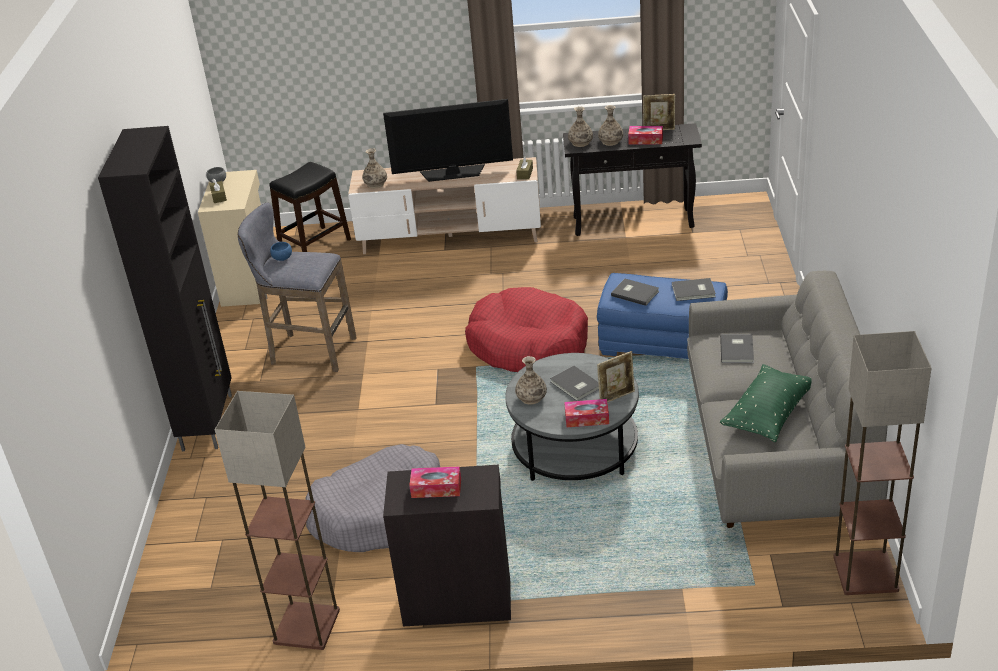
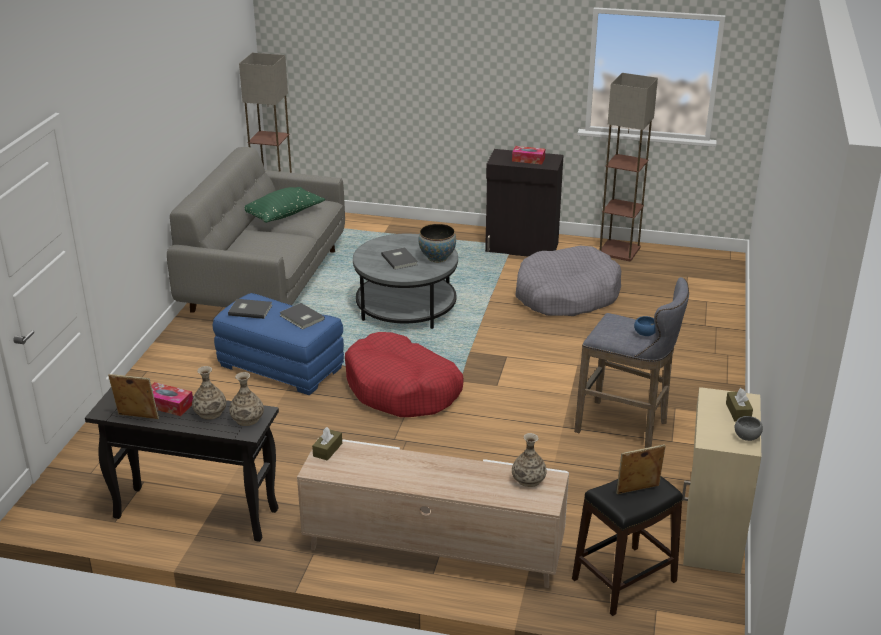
camera: 170 degrees left, 5 degrees down
(208, 421) = (719, 380): black cabinet -> none
(453, 173) = (419, 473): television -> none
(531, 398) = (437, 257): vase -> bowl
(587, 418) = (404, 240): tissue box -> none
(616, 397) = (374, 248): picture frame -> picture frame (638, 491)
(738, 349) = (265, 250): grey book -> none

